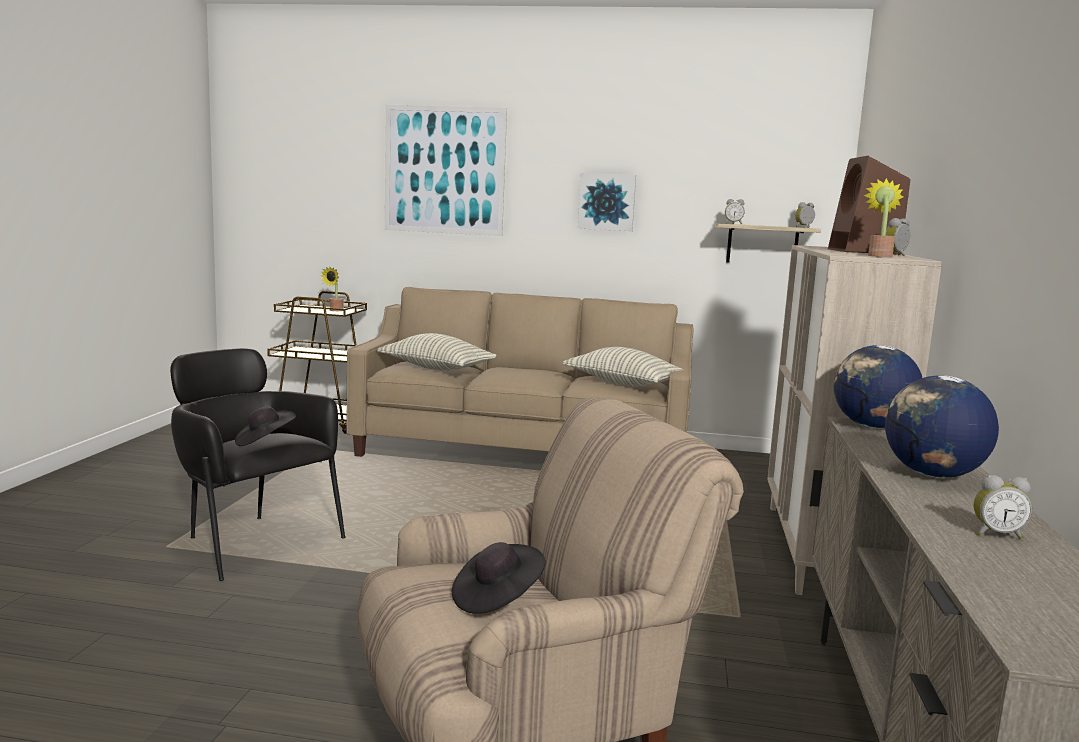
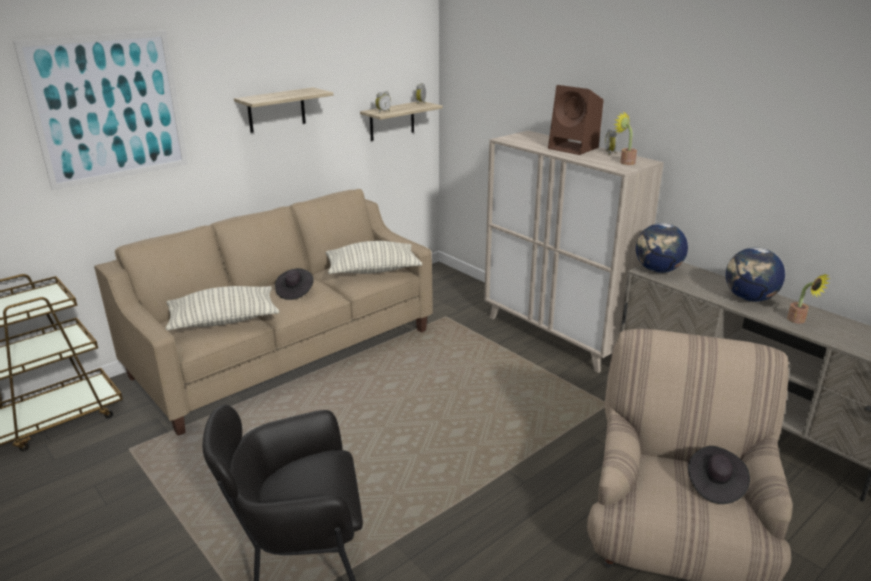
camera: 50 degrees left, 15 degrees up
(264, 442) = (330, 482): black hat -> black hat (295, 292)
(334, 310) = (40, 301): potted plant -> potted plant (799, 321)
(607, 202) = (276, 110): picture -> shelf
(996, 534) = (837, 328): alarm clock -> none

